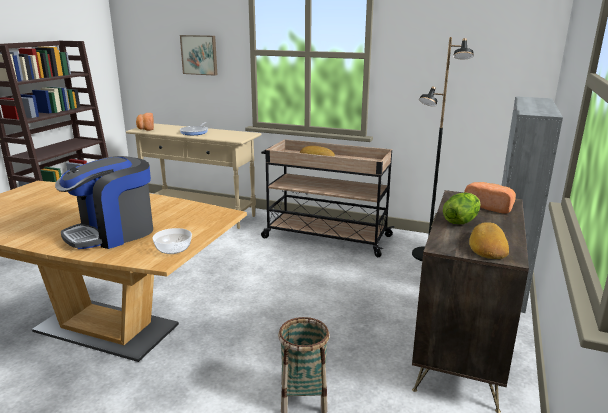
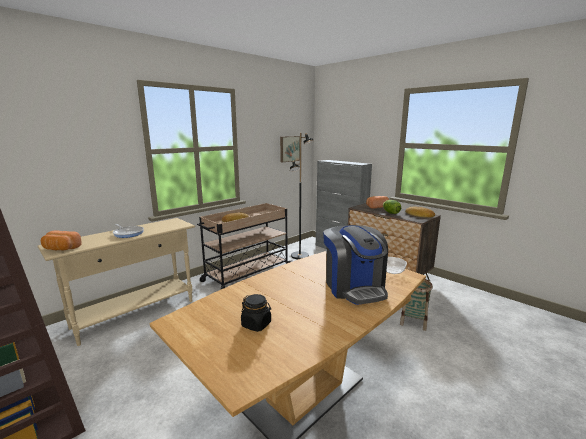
camera: 65 degrees left, 5 degrees down
(30, 207) = (256, 324): none -> black jar
(199, 55) = (86, 159): picture -> picture (289, 149)

